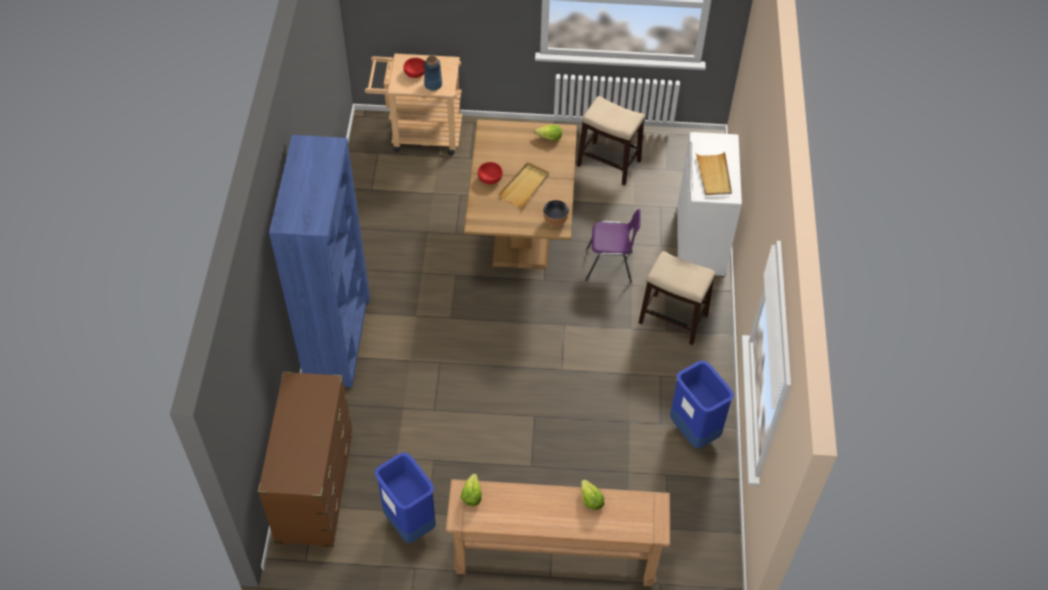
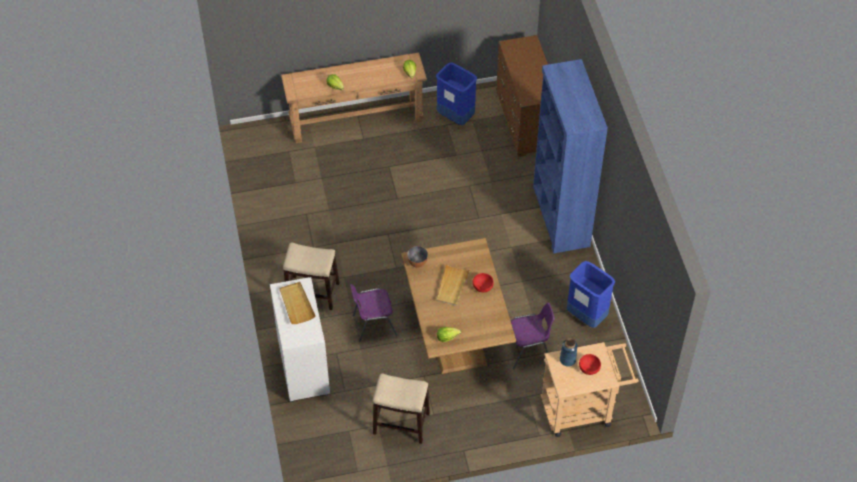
camera: 165 degrees right, 0 degrees up
(448, 199) = (528, 350): none -> purple chair
(694, 430) = (280, 215): blue trash can -> blue trash can (586, 316)

